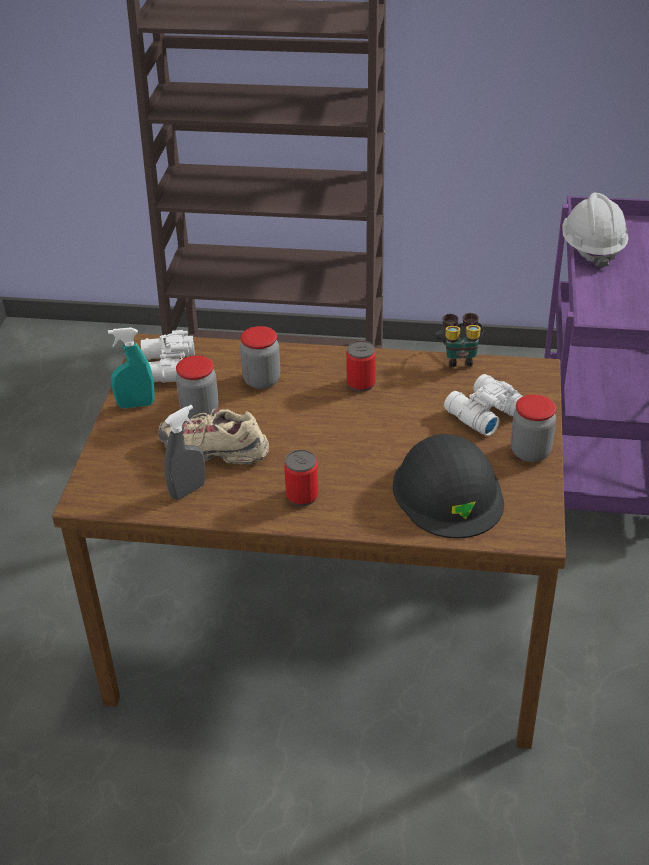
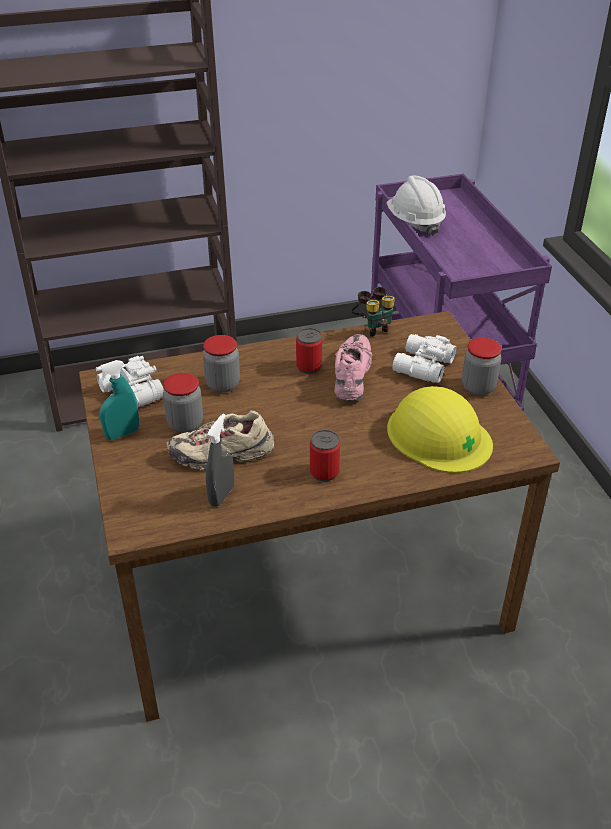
camera: 25 degrees left, 0 degrees up
(398, 405) = (351, 376): none -> pink shoe
(448, 492) = (438, 435): black hard hat -> yellow hard hat

